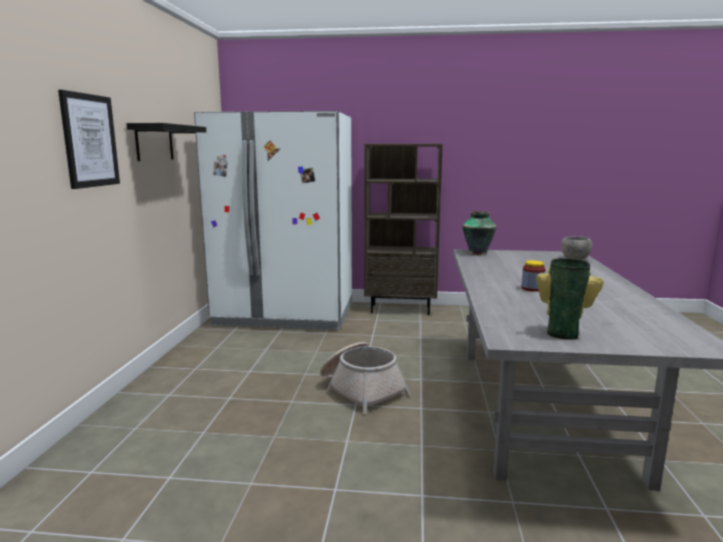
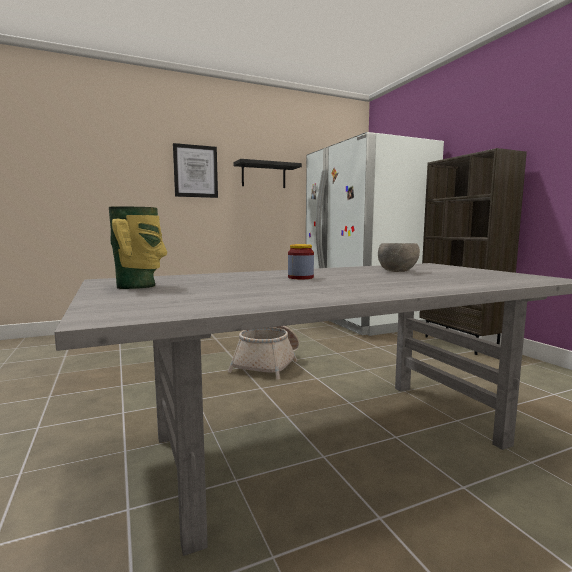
camera: 60 degrees right, 5 degrees down
(478, 253) = (430, 266): vase -> none
(575, 259) = (516, 280): grey bowl -> grey bowl (396, 271)

